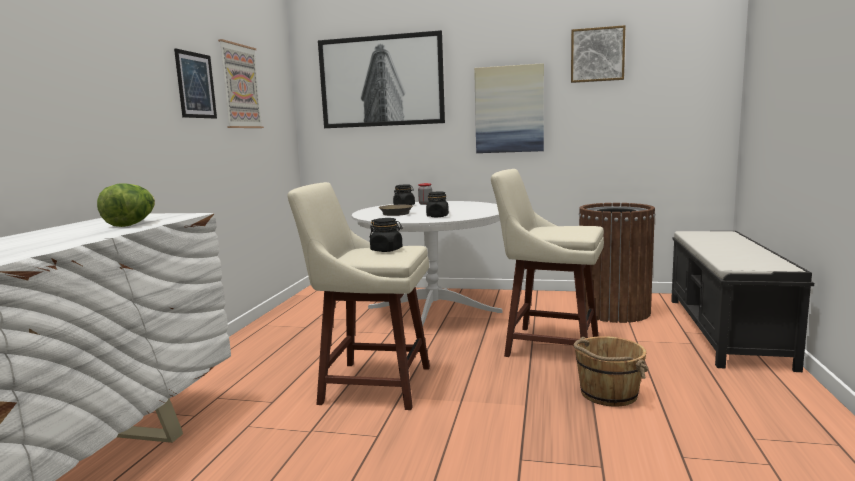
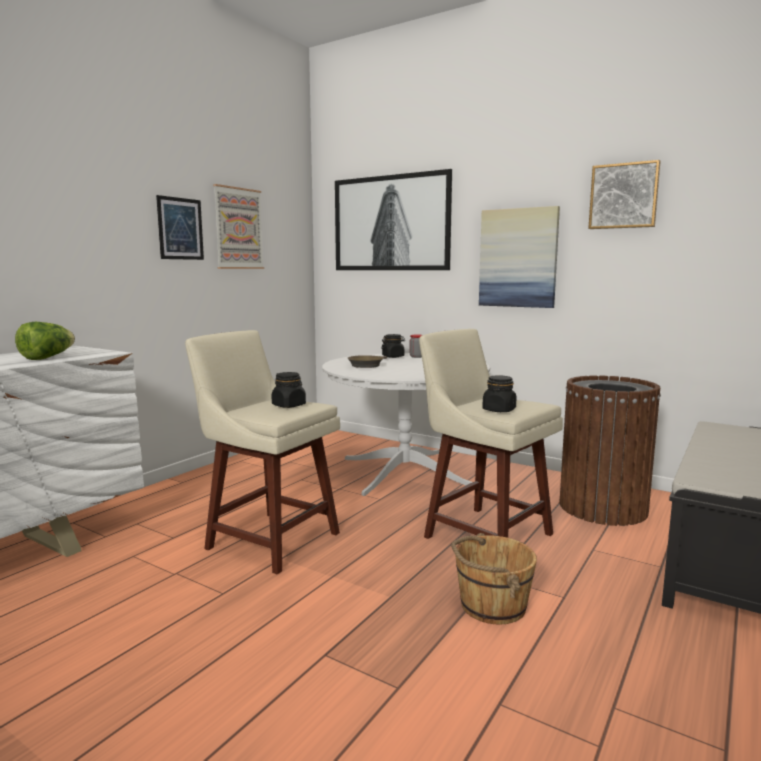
camera: 20 degrees right, 0 degrees up
(437, 216) = (397, 373): black jar -> black jar (499, 410)

